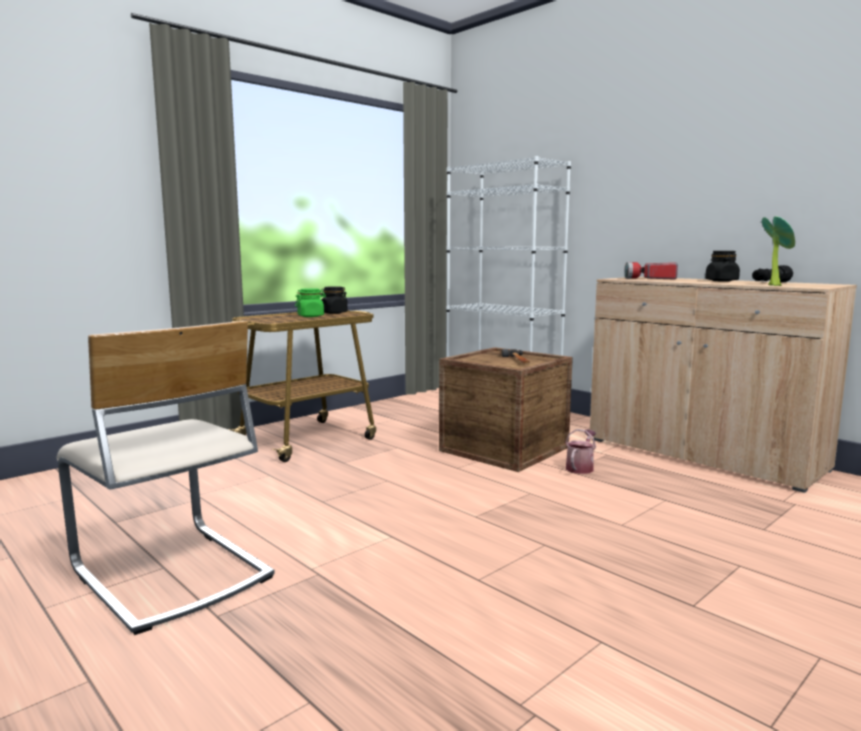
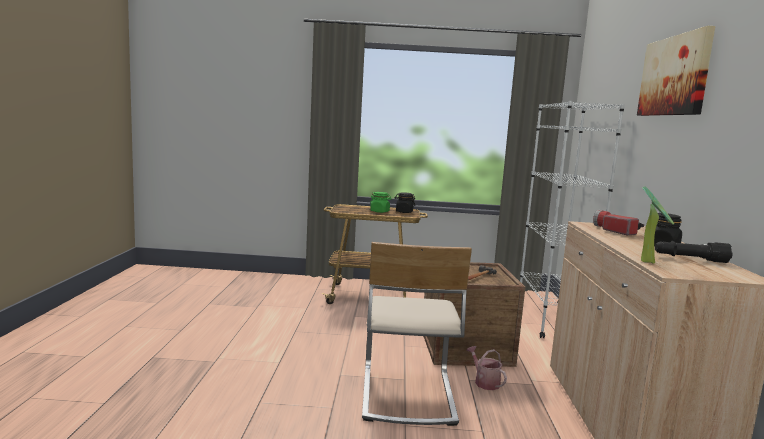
camera: 45 degrees right, 0 degrees up
(170, 574) = (176, 333): beige chair -> beige chair (406, 394)
(580, 467) = (484, 382): watering can -> watering can turned 105 degrees counterclockwise
(655, 128) = (675, 76): none -> picture

